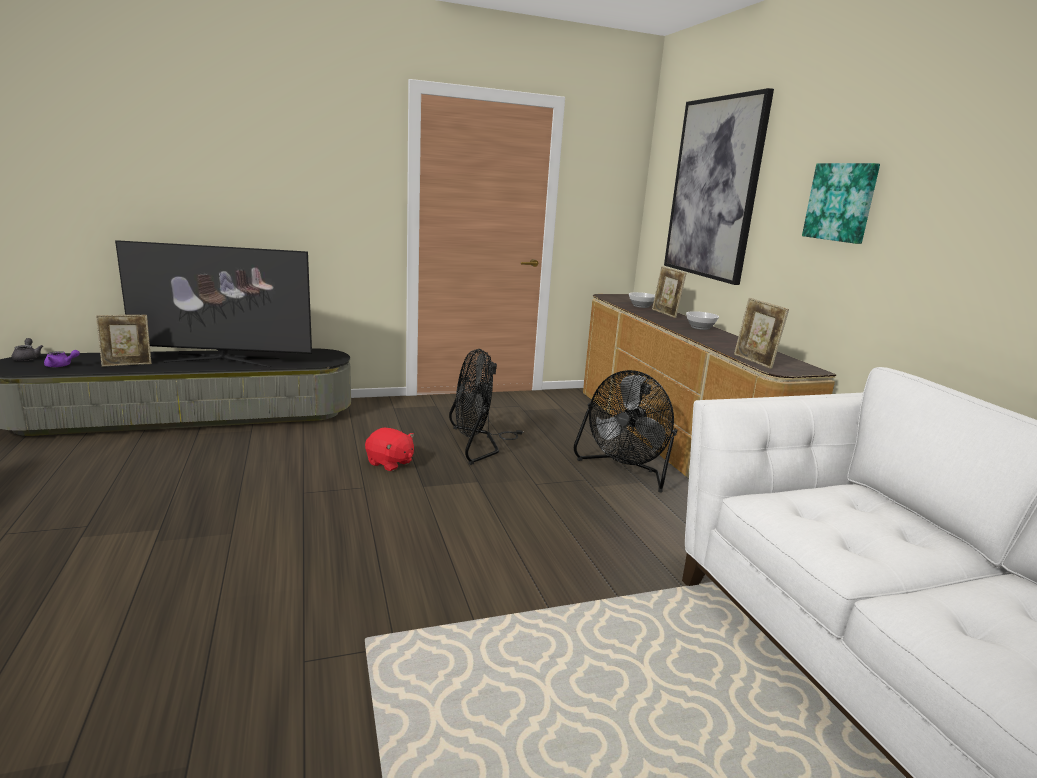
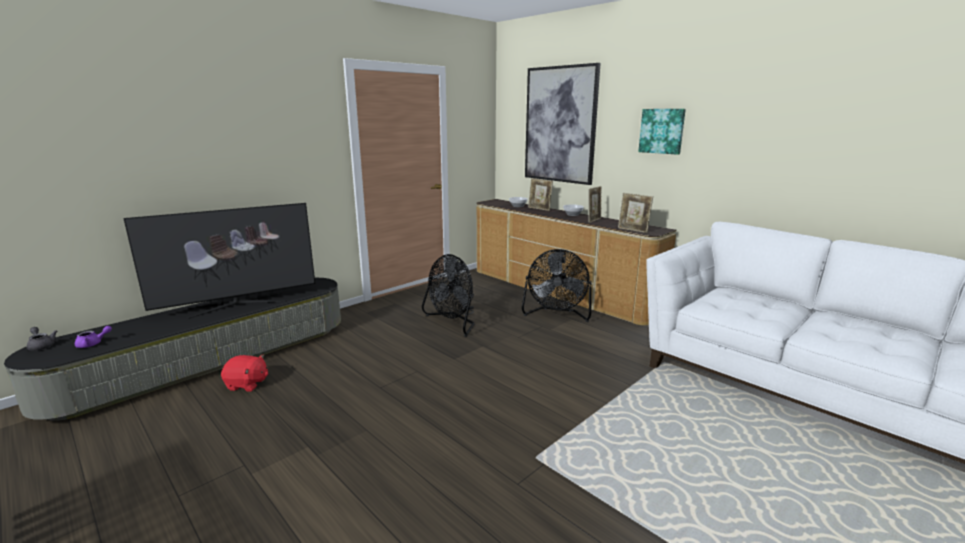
camera: 25 degrees left, 0 degrees up
(127, 364) = (158, 328): picture frame -> picture frame (593, 220)
(390, 463) = (413, 350): red plush toy -> red plush toy (247, 384)

